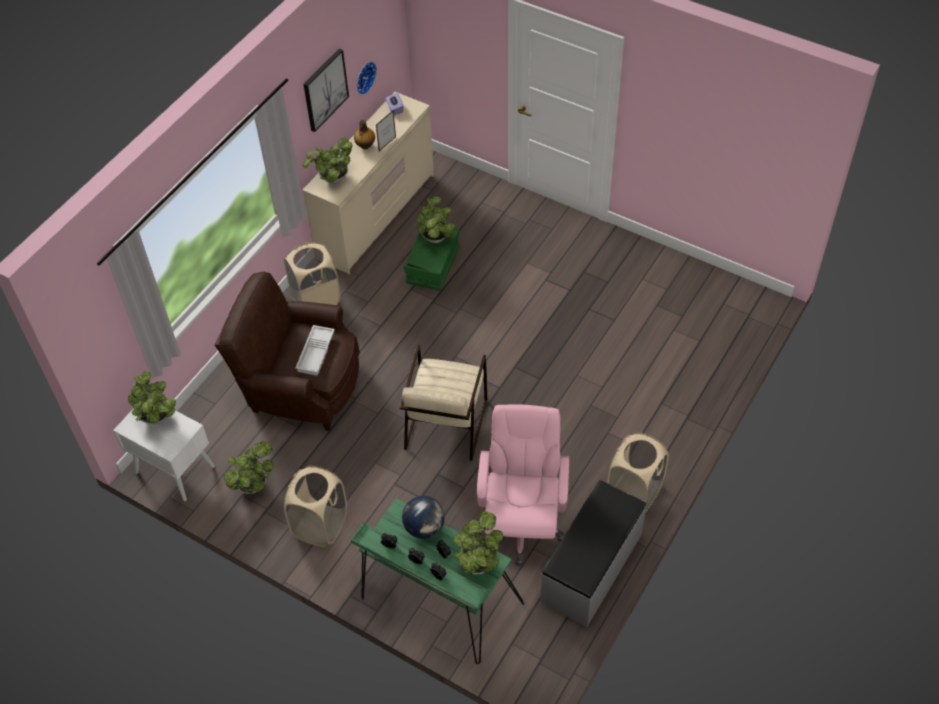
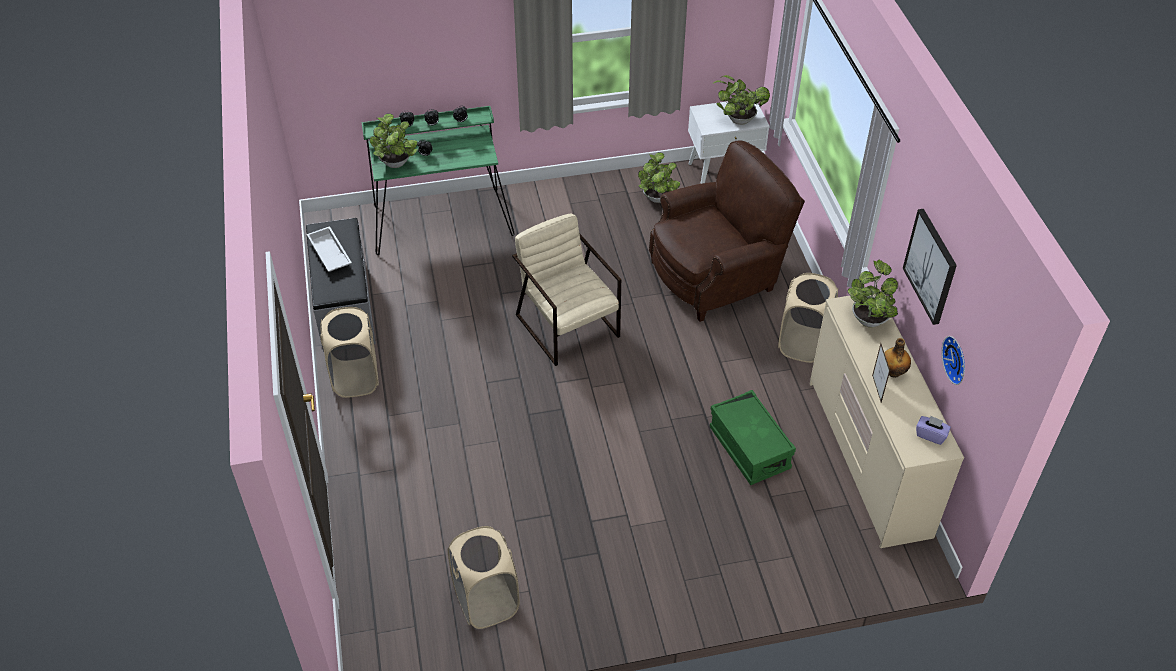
camera: 135 degrees right, 5 degrees down
(316, 353) = (698, 235): white tray -> white tray (329, 254)
(320, 525) = (577, 207): beige laundry basket -> beige laundry basket (486, 601)
(424, 528) = (456, 159): globe -> none
(436, 239) = (760, 438): potted plant -> none
(522, 524) = (428, 299): pink office chair -> none

